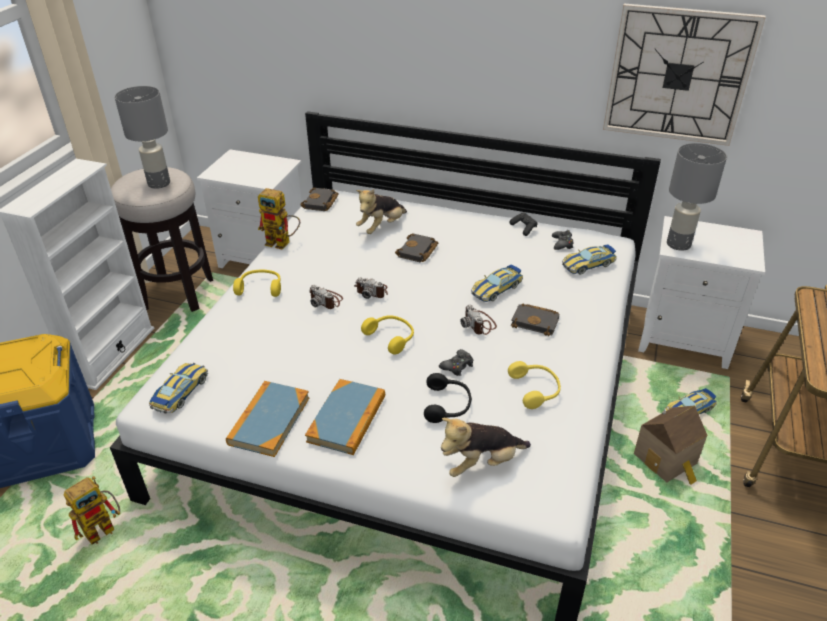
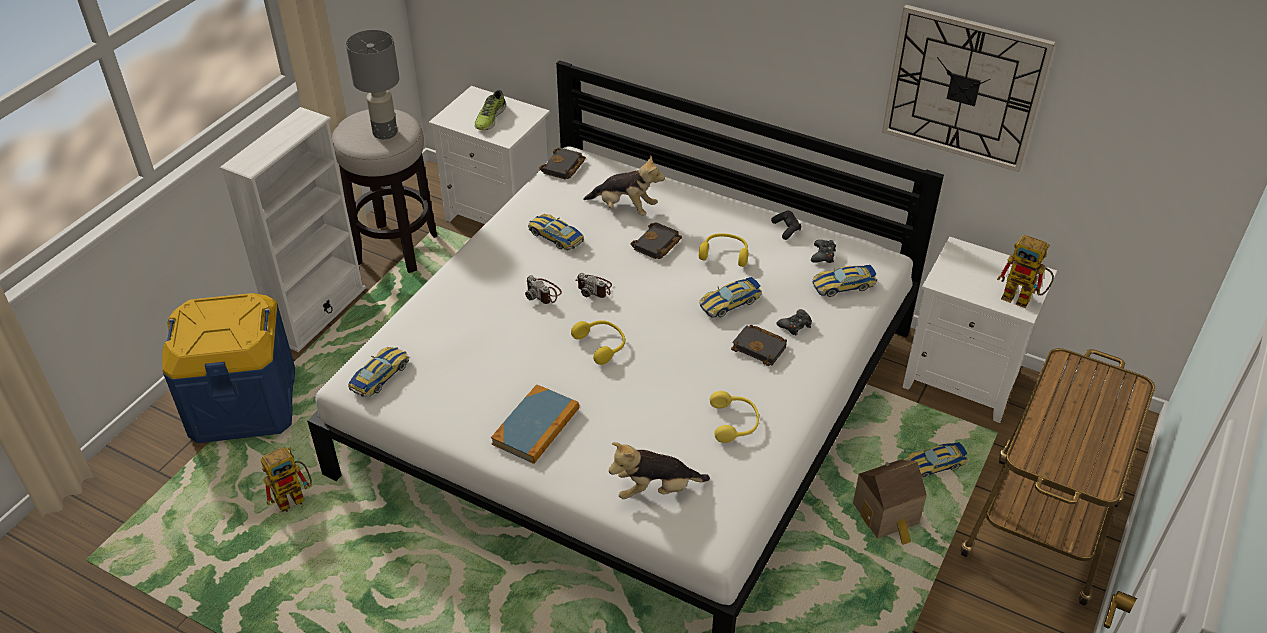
camera: 10 degrees right, 5 degrees up
(250, 170) = (490, 118): none -> shoe
(260, 288) = (477, 269): yellow headphones -> yellow headphones (725, 254)
(269, 420) = (460, 417): book -> none
(283, 243) = (511, 216): toy robot -> toy robot (1023, 298)
(326, 254) = (556, 236): none -> toy car
(381, 227) = (625, 208): plush toy -> plush toy turned 120 degrees counterclockwise
(448, 405) = (640, 426): black headphones -> none
(457, 366) = (661, 386): black game controller -> black game controller (795, 325)
(479, 324) = (698, 342): camera -> none
(677, 244) = (948, 276): grey table lamp -> none

